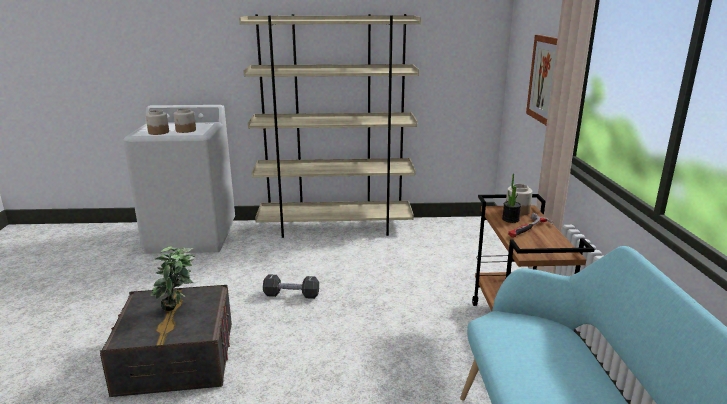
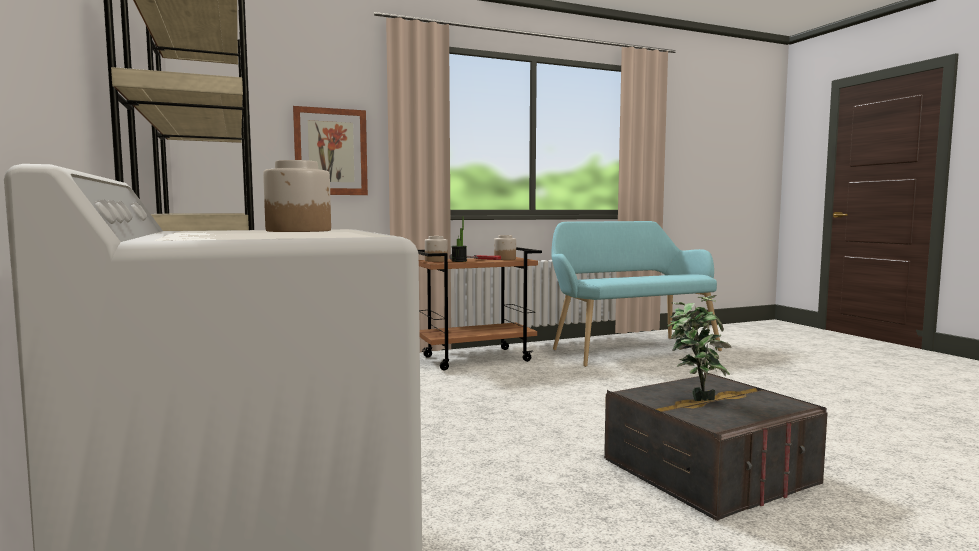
camera: 110 degrees left, 15 degrees down
(158, 132) = (333, 233): jar -> jar (504, 259)
(291, 295) = (493, 442): black dumbbell -> none

